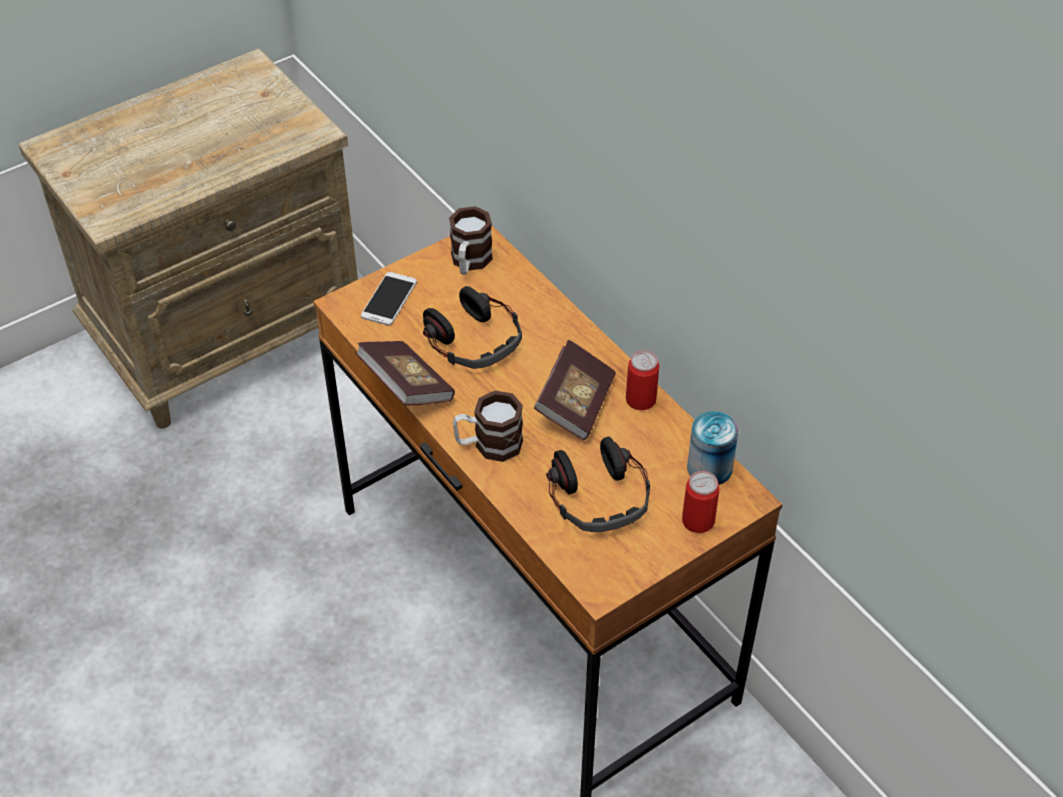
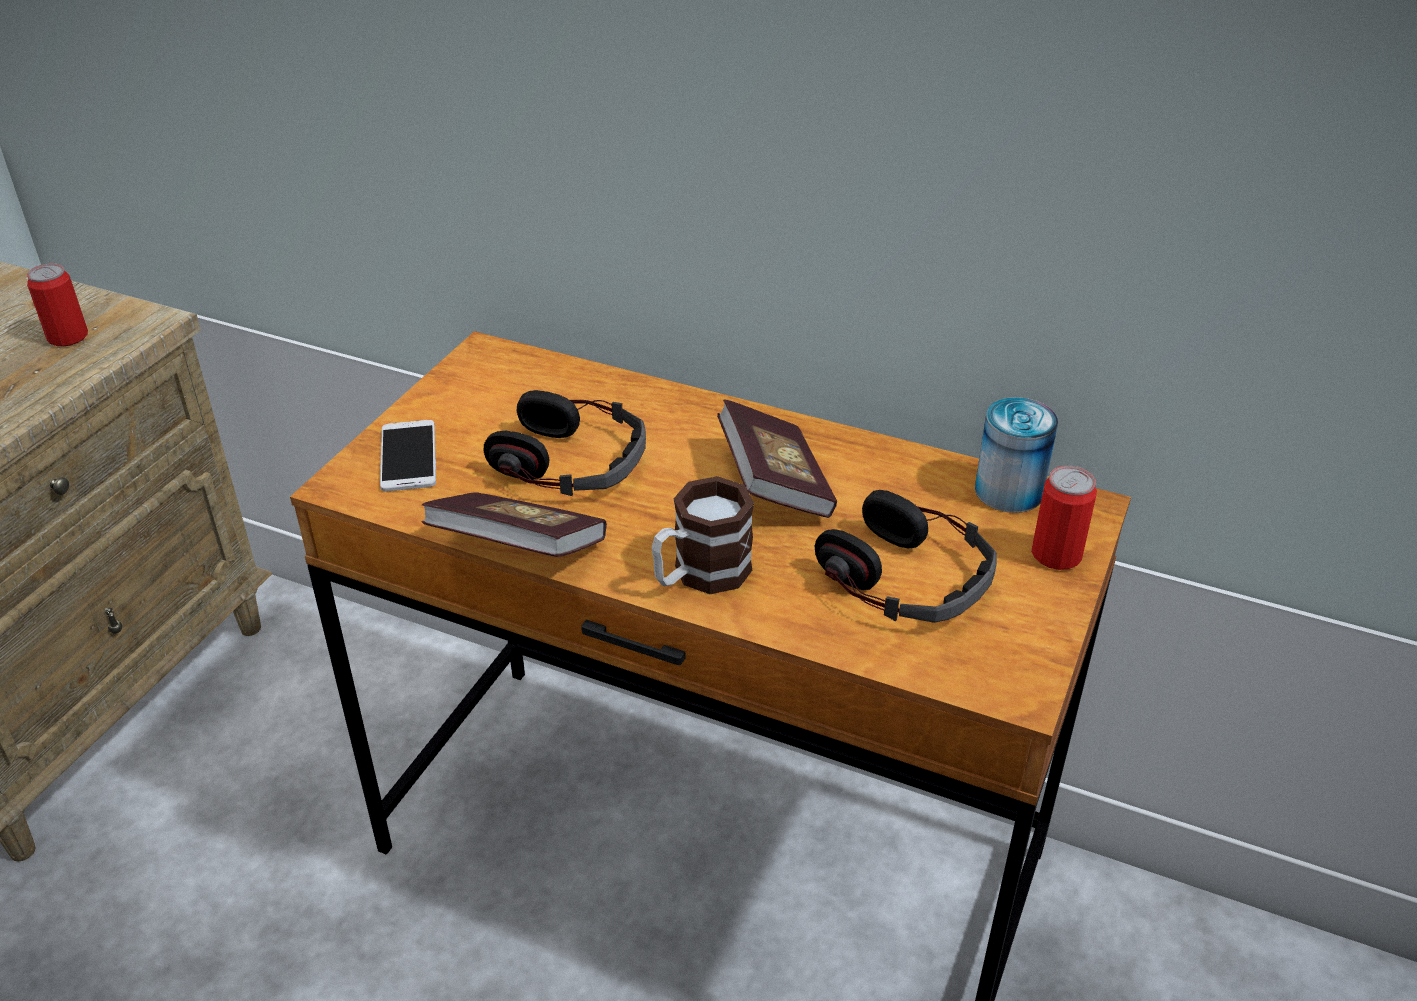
camera: 30 degrees left, 10 degrees down
(469, 262) = (492, 381): mug -> none
(640, 399) = (852, 450): can -> can (68, 337)

